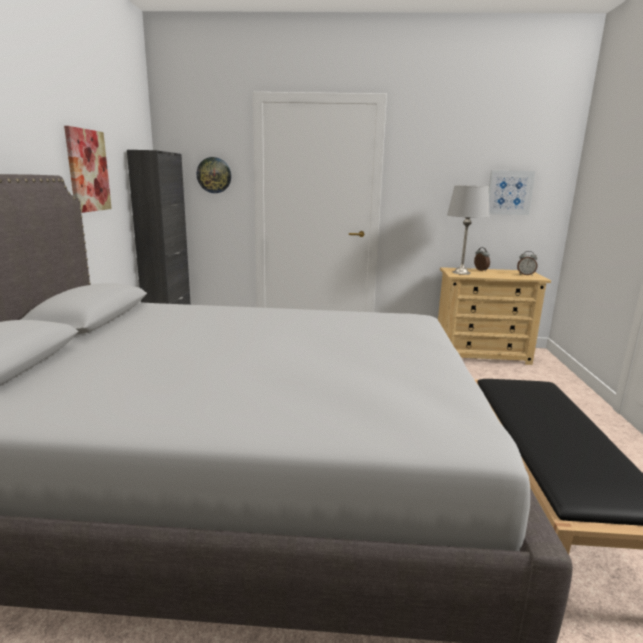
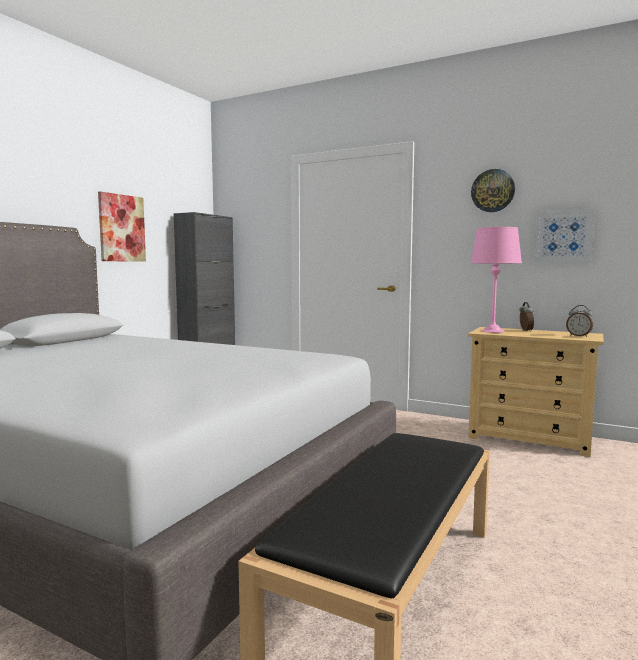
camera: 25 degrees right, 10 degrees down
(214, 175) = (258, 235): wall clock -> wall clock (493, 190)
(461, 272) = (492, 331): grey table lamp -> pink table lamp

